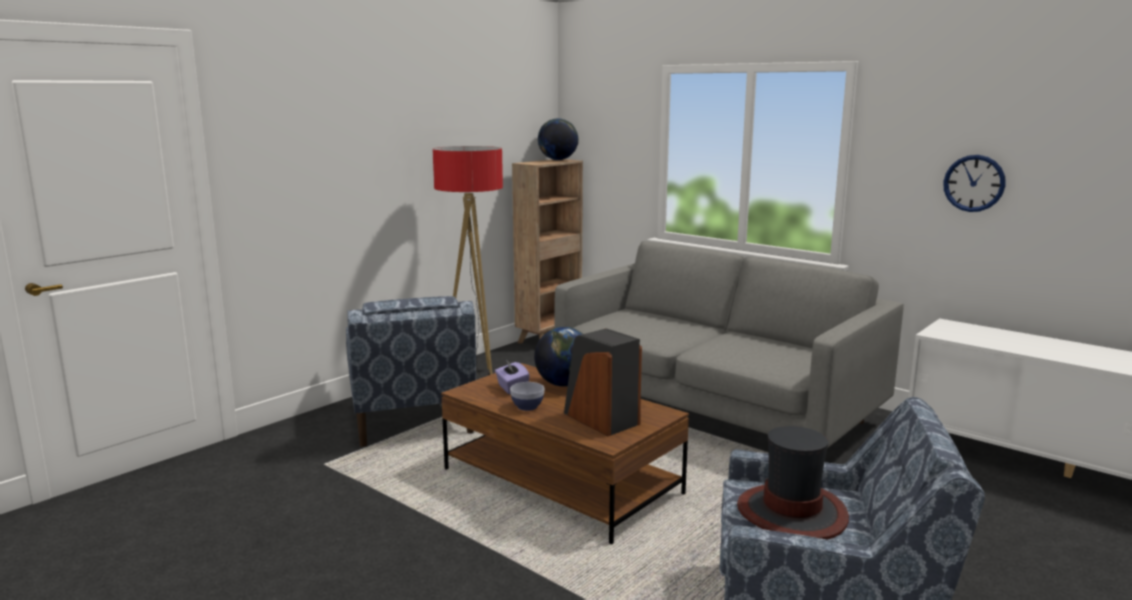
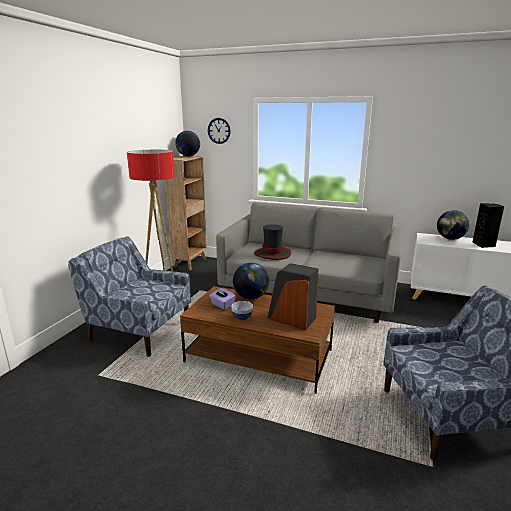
camera: 20 degrees left, 5 degrees up
(411, 420) = (139, 330): blue armchair -> blue armchair turned 150 degrees clockwise
(792, 513) = (444, 363): hat -> hat (272, 254)
(974, 183) = (435, 162): wall clock -> wall clock (219, 130)
(995, 334) = (450, 239): none -> globe
(1058, 351) = (484, 245): none -> black speaker

